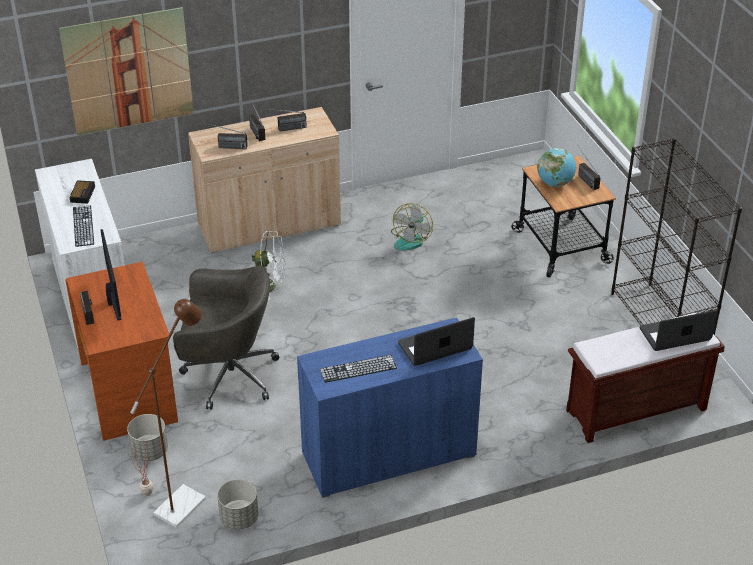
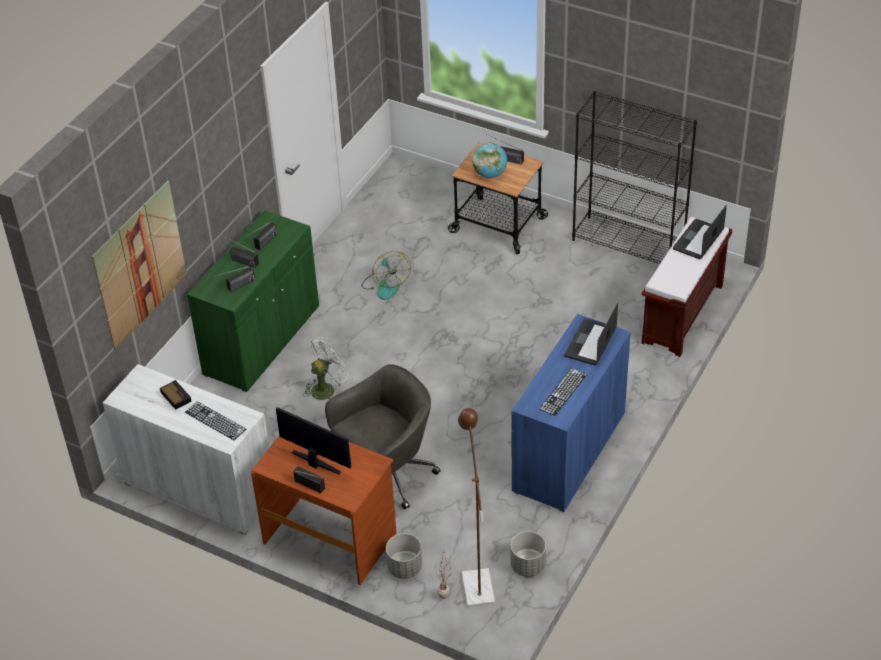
camera: 40 degrees left, 5 degrees up
(269, 225) = (262, 341): beige cabinet -> green cabinet

